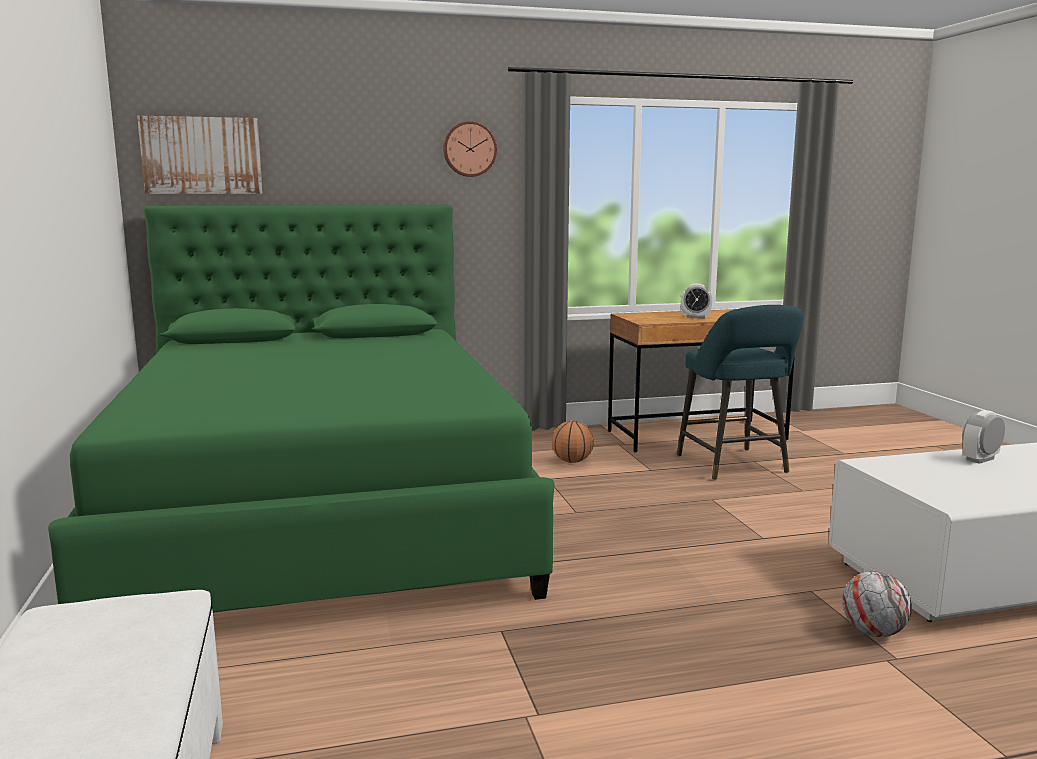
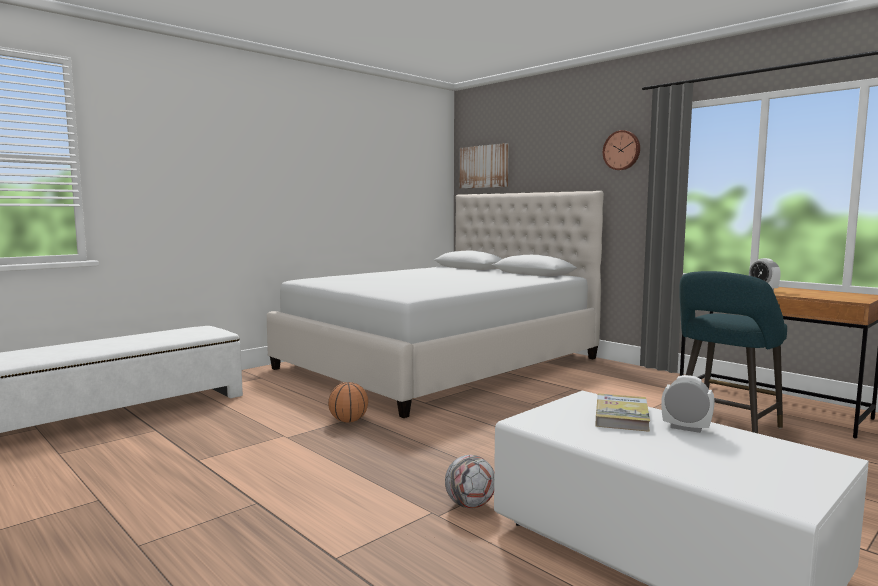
camera: 60 degrees right, 5 degrees down
(321, 512) = (439, 363): green bed -> white bed
(572, 461) = (618, 388): basketball -> basketball (348, 421)
(939, 468) = (621, 416): none -> book

